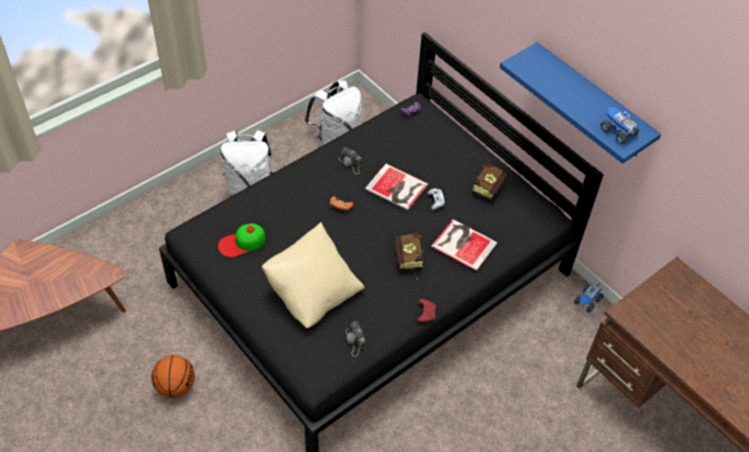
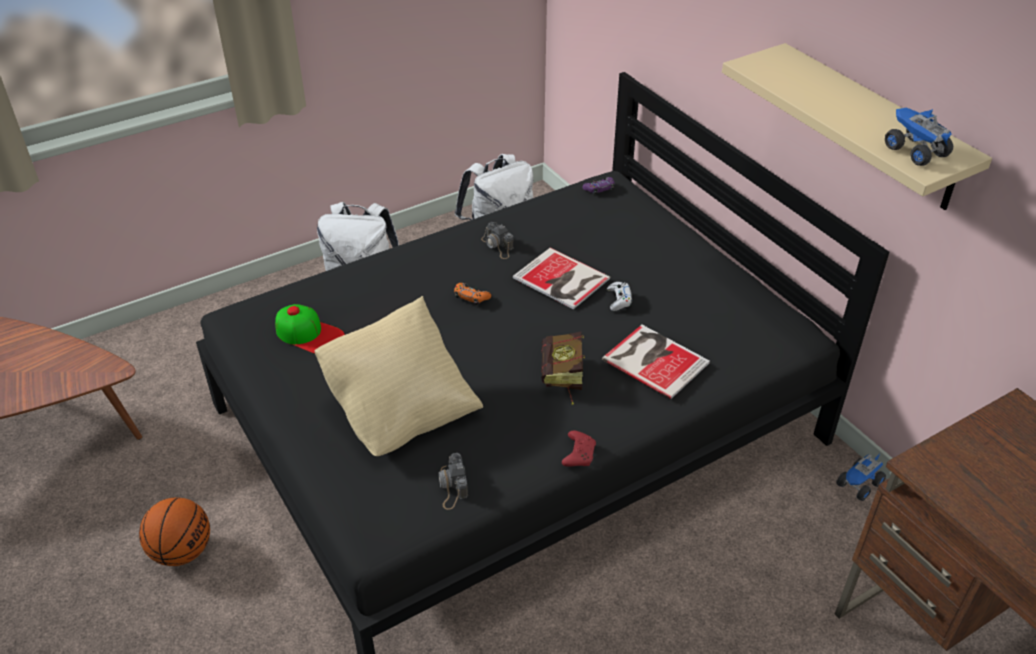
camera: 10 degrees right, 10 degrees down
(242, 242) = (310, 334): cap -> cap turned 135 degrees counterclockwise
(490, 186) = (706, 287): book -> none
(592, 102) = (871, 127): blue shelf -> beige shelf

